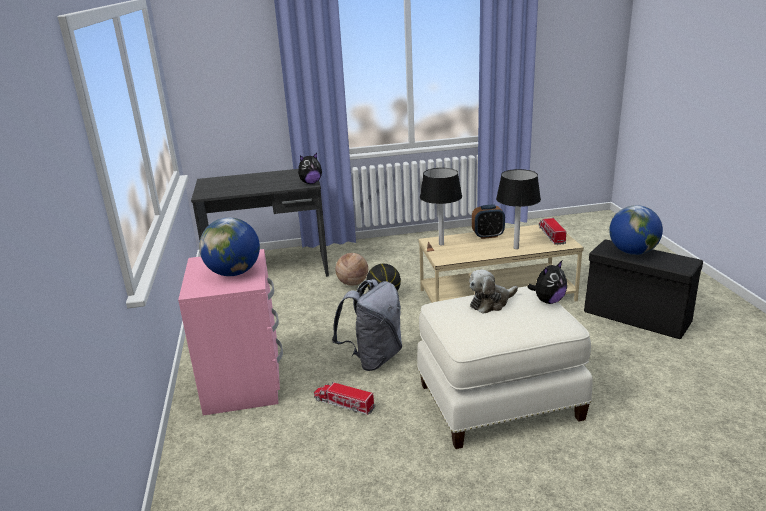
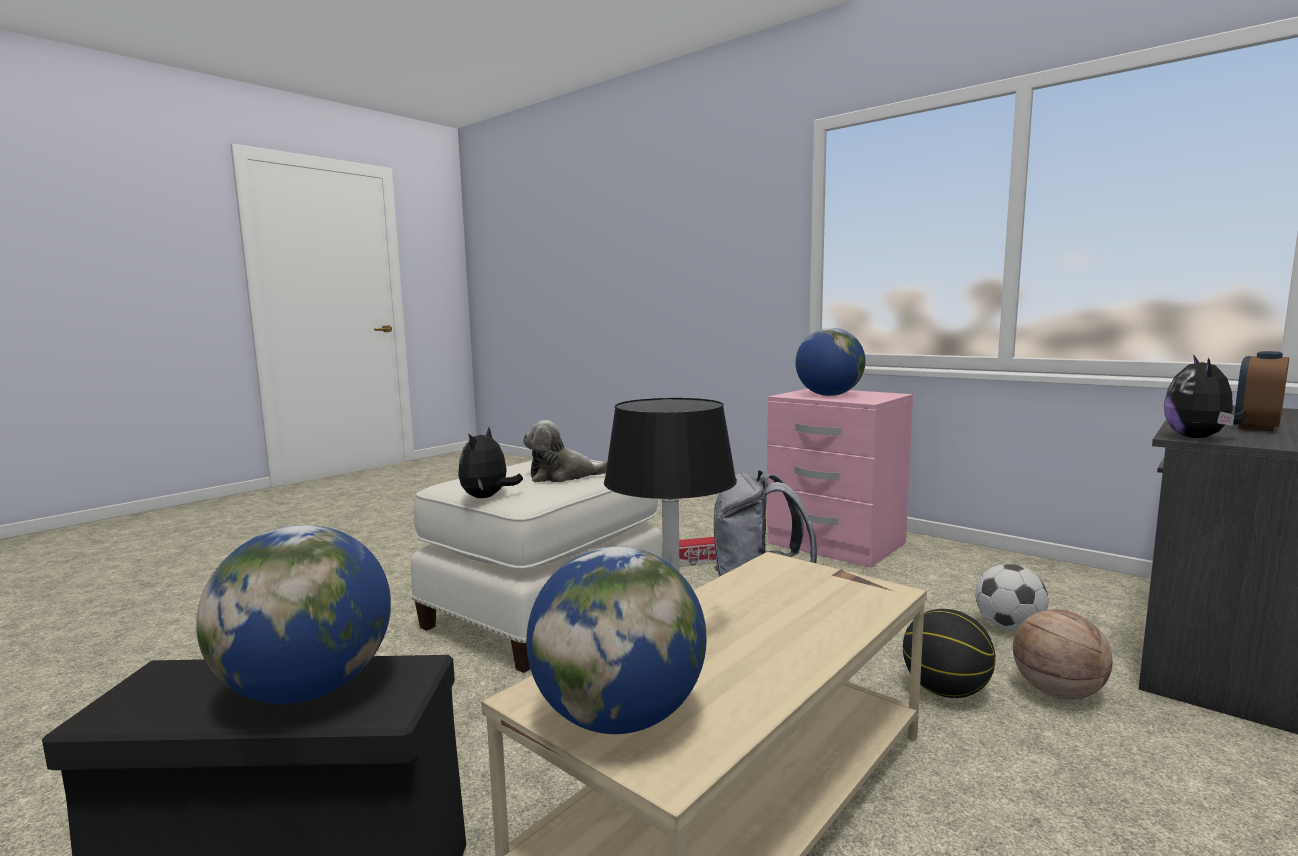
camera: 140 degrees right, 15 degrees down
(306, 303) = (1008, 627): none -> football
(441, 244) = (849, 591): black table lamp -> none
(488, 235) = (798, 649): alarm clock -> alarm clock (1256, 427)
(491, 303) = (563, 476): plush toy -> plush toy turned 120 degrees counterclockwise
(551, 235) = (619, 717): toy truck -> globe

